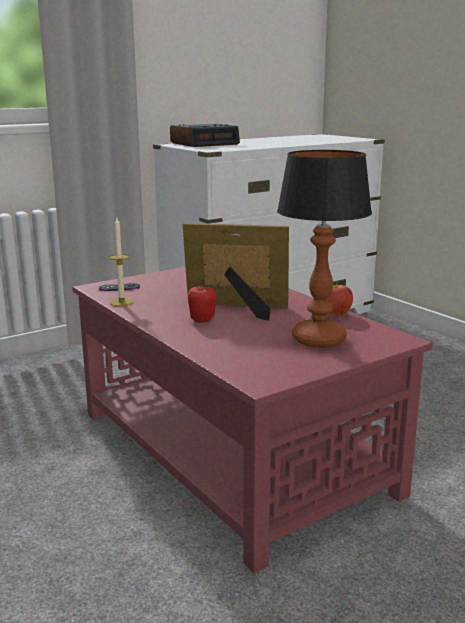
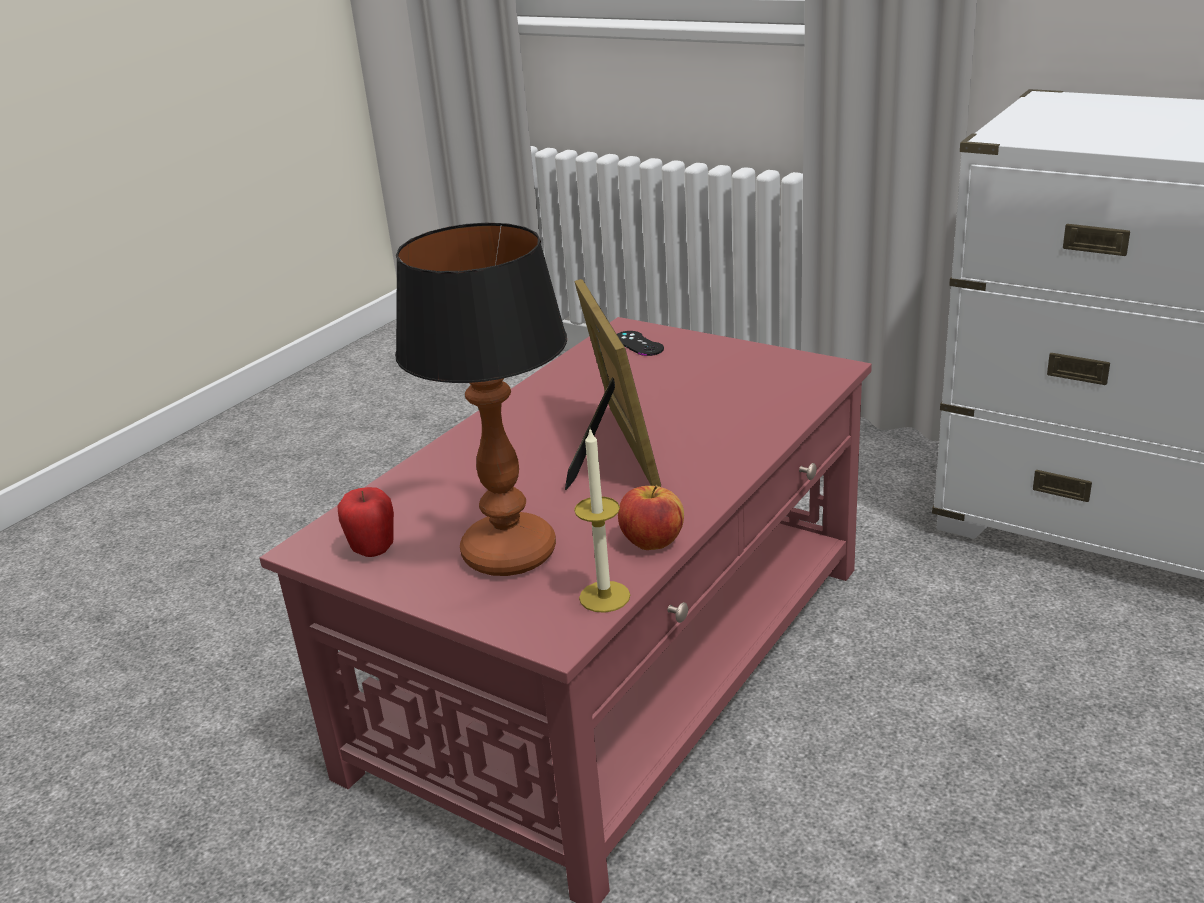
camera: 70 degrees right, 10 degrees up
(121, 302) = (572, 367): candle -> candle (604, 597)
(202, 320) = (534, 441): apple -> apple (373, 550)
(204, 143) = (1107, 108): alarm clock -> none

